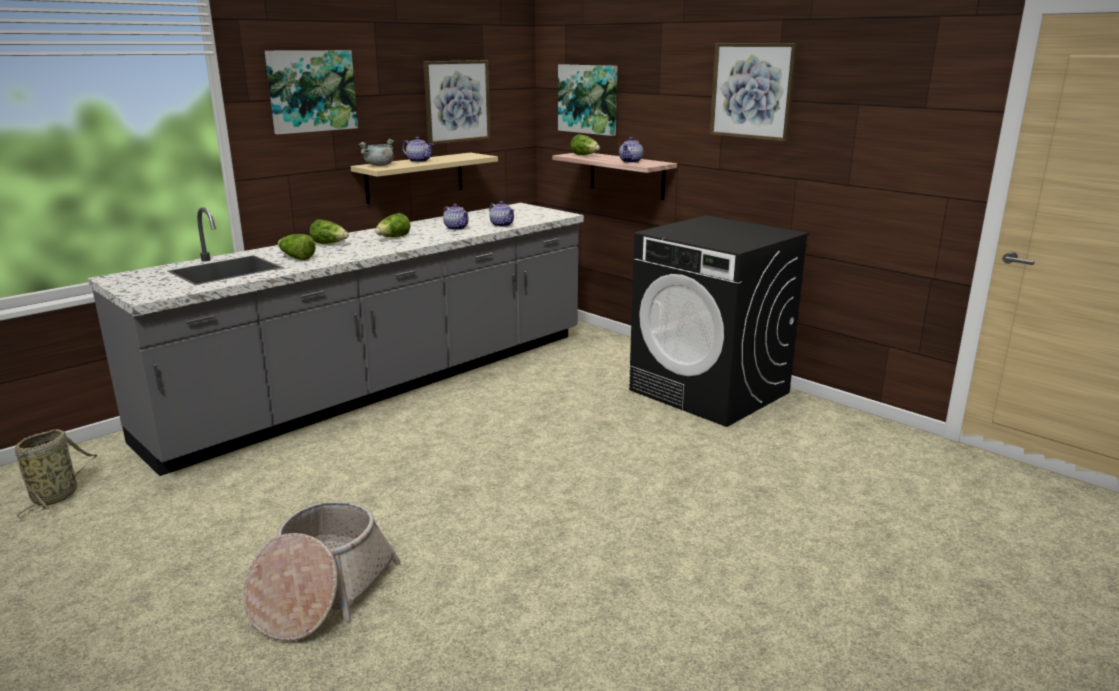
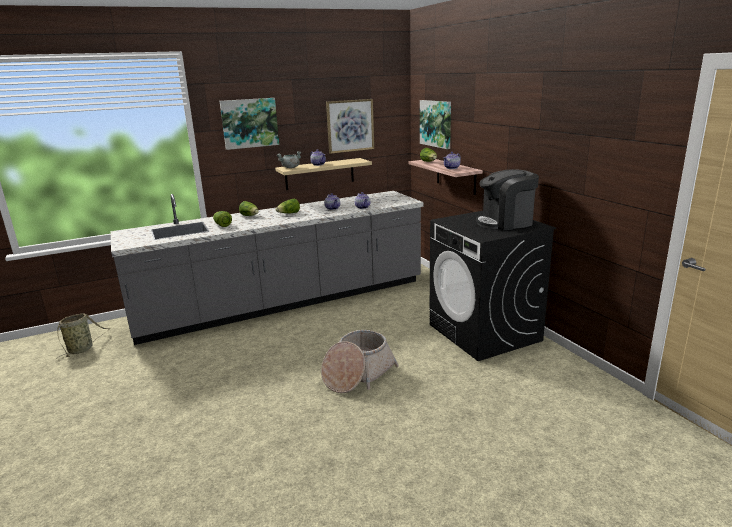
camera: 20 degrees right, 0 degrees up
(321, 593) = (162, 432): basket -> basket (357, 374)
(740, 230) = (505, 222): none -> coffee machine
(752, 91) = (525, 122): picture -> none

